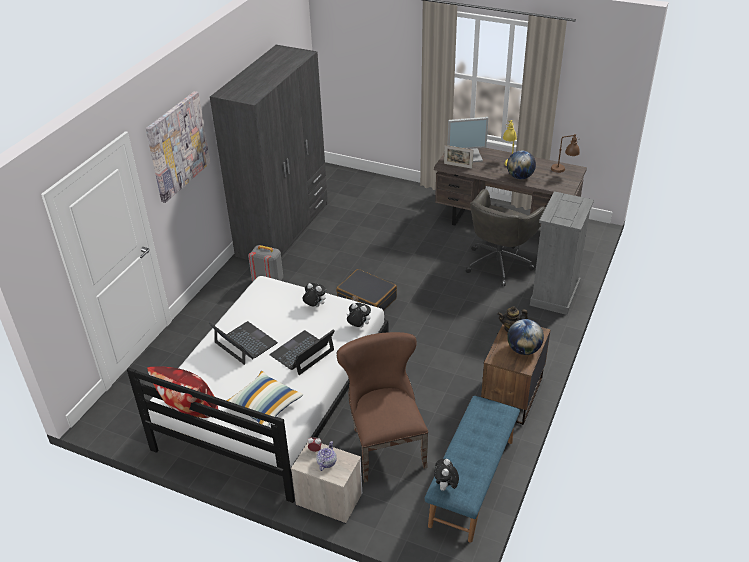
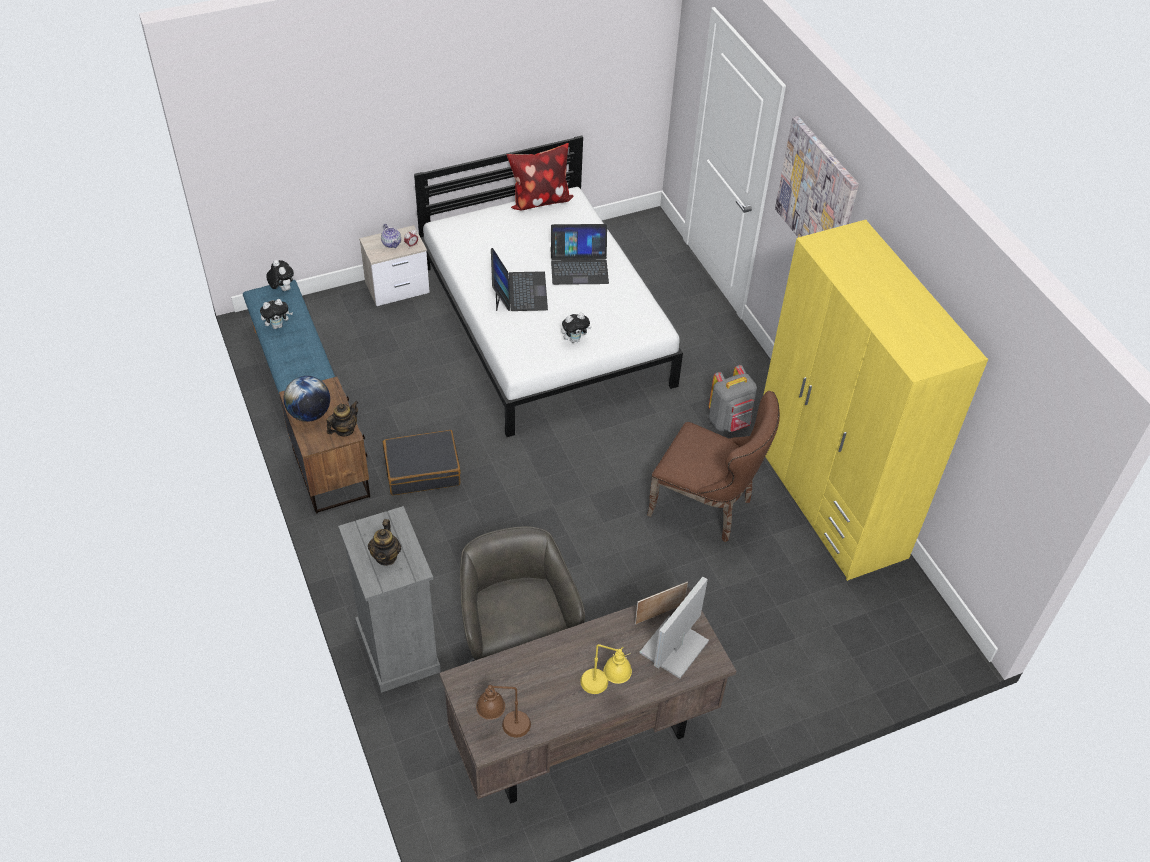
camera: 130 degrees right, 10 degrees up
(264, 406) = (488, 237): pillow -> none
(283, 229) = (828, 499): grey wardrobe -> yellow wardrobe
(358, 326) = (505, 347): plush toy -> plush toy (278, 325)
(366, 300) = (601, 475): black suitcase -> black suitcase (422, 470)
(384, 444) = (402, 351): brown chair -> brown chair (707, 507)
(520, 177) = (551, 657): globe -> none
(568, 207) = (386, 556): none -> teapot

